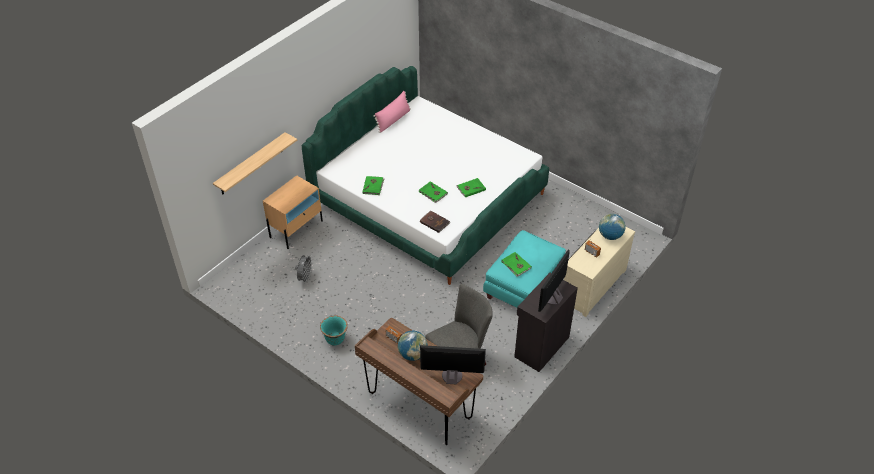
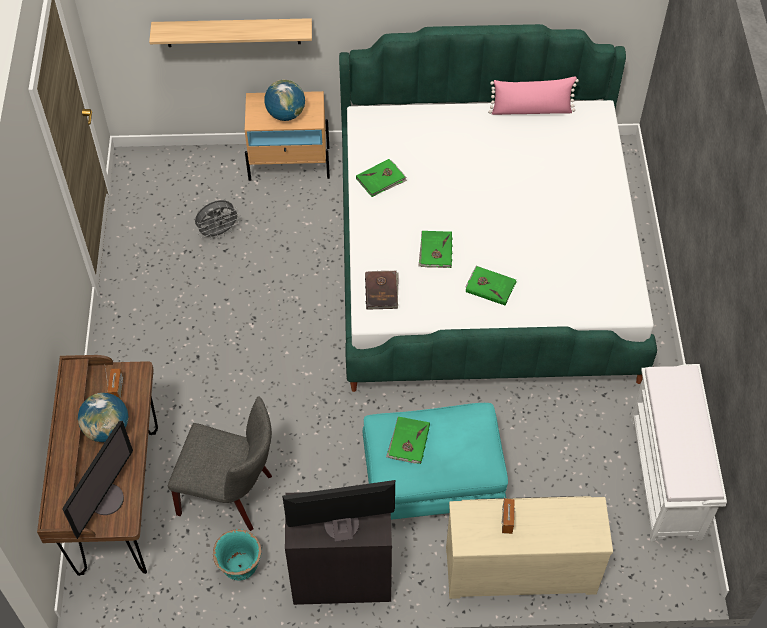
camera: 50 degrees right, 10 degrees up
(335, 339) = (149, 335): turquoise planter -> turquoise planter (240, 567)
(451, 376) = (106, 498): monitor -> monitor turned 60 degrees clockwise
(593, 215) = (666, 477): none -> white bench
(610, 236) = (567, 523): globe -> globe (286, 114)

